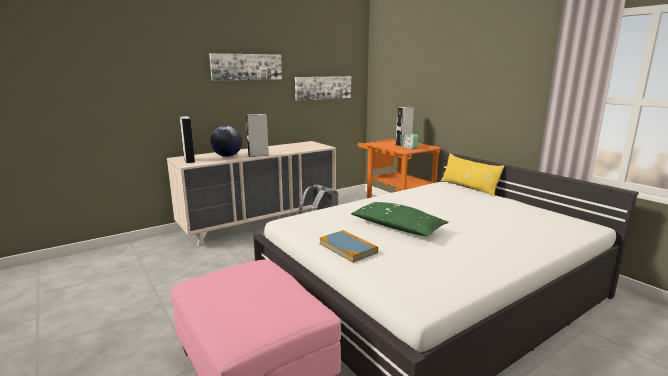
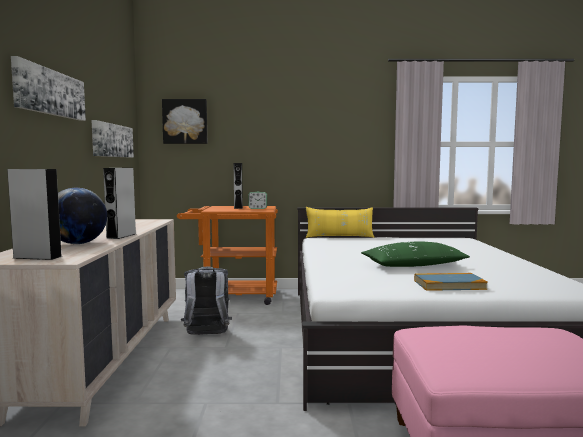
camera: 55 degrees left, 10 degrees down
(391, 69) = (185, 121): none -> picture

